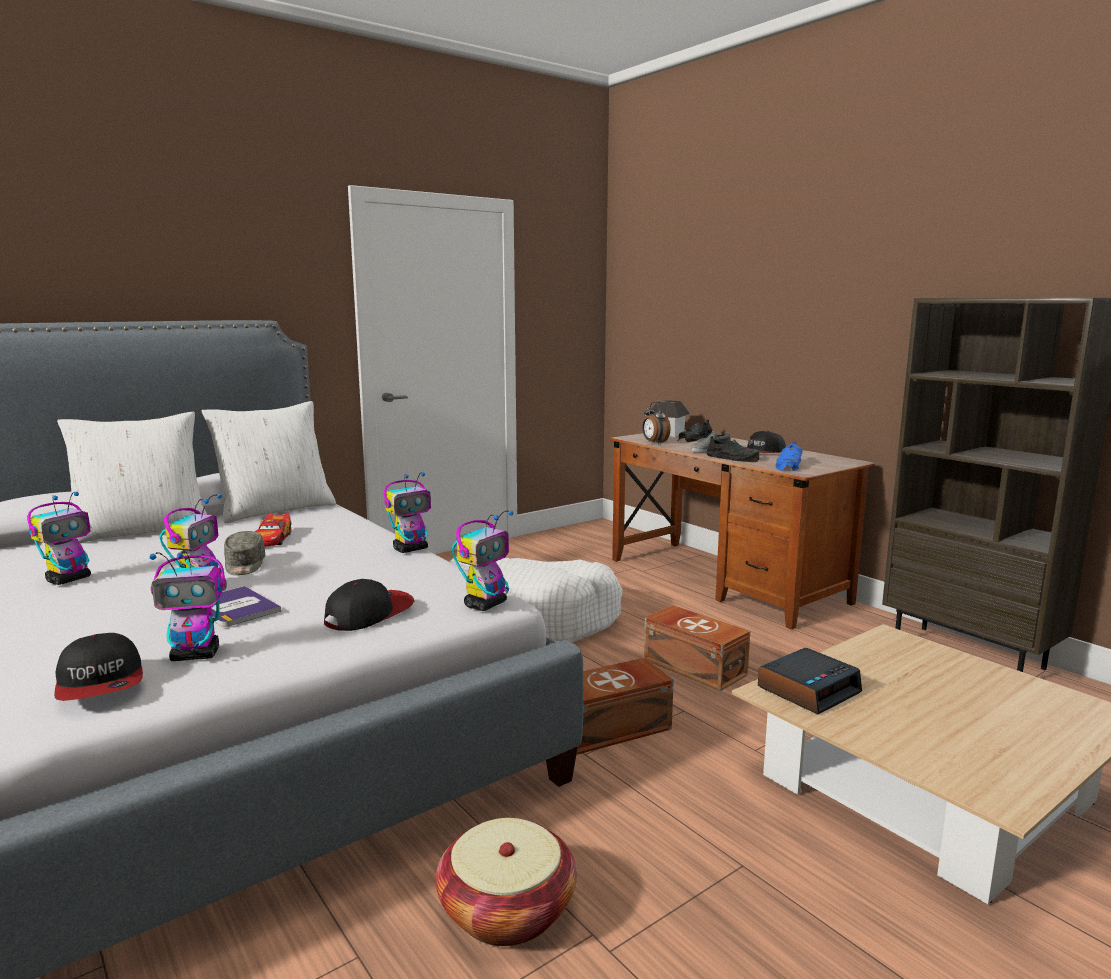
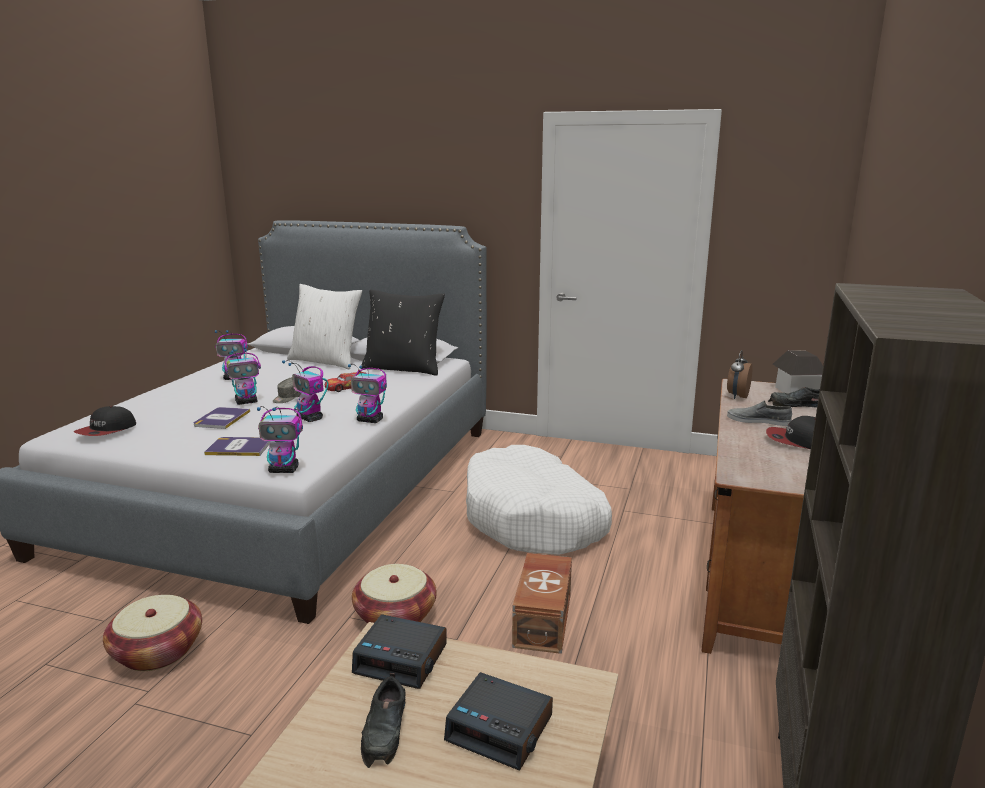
camera: 55 degrees right, 5 degrees up
(196, 655) = (153, 434): toy robot -> toy robot (310, 418)
(275, 510) = (404, 368): white pillow -> black pillow
(369, 614) = (239, 447): cap -> book
(613, 729) = (395, 616): brown storage box -> basket
(733, 458) = (740, 437): black shoe -> black shoe (385, 730)
(789, 465) = (759, 466): blue shoe -> none
(929, 676) = (501, 728): none -> alarm clock

